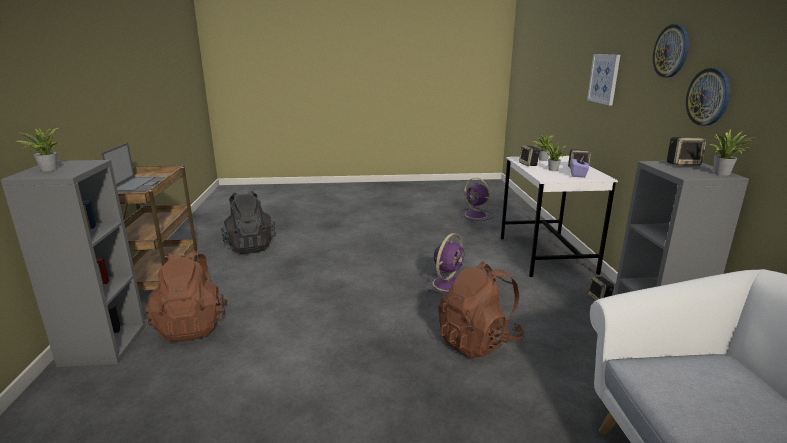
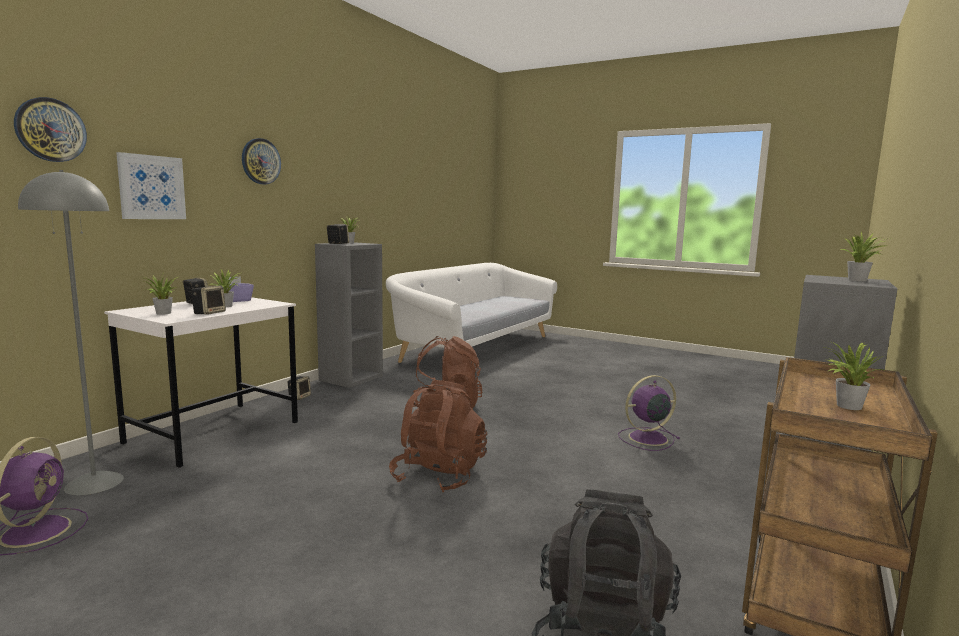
camera: 145 degrees left, 10 degrees down
(140, 185) = (845, 406): laptop -> potted plant
(192, 326) = (707, 492): brown backpack -> brown backpack (439, 475)
(449, 283) = (379, 443): purple fan -> purple fan (646, 438)
(509, 226) = (94, 483): none -> grey floor lamp
(708, 97) = (306, 198): wall clock -> wall clock (50, 130)

